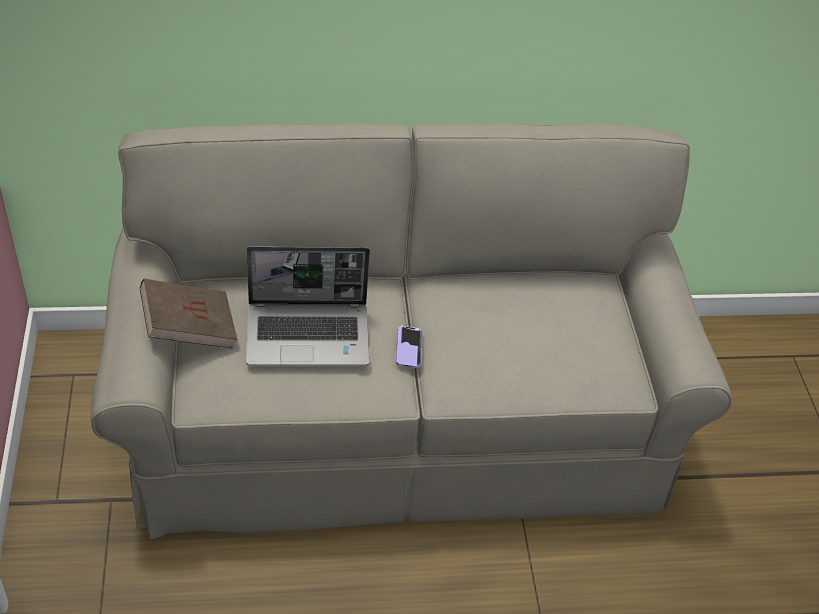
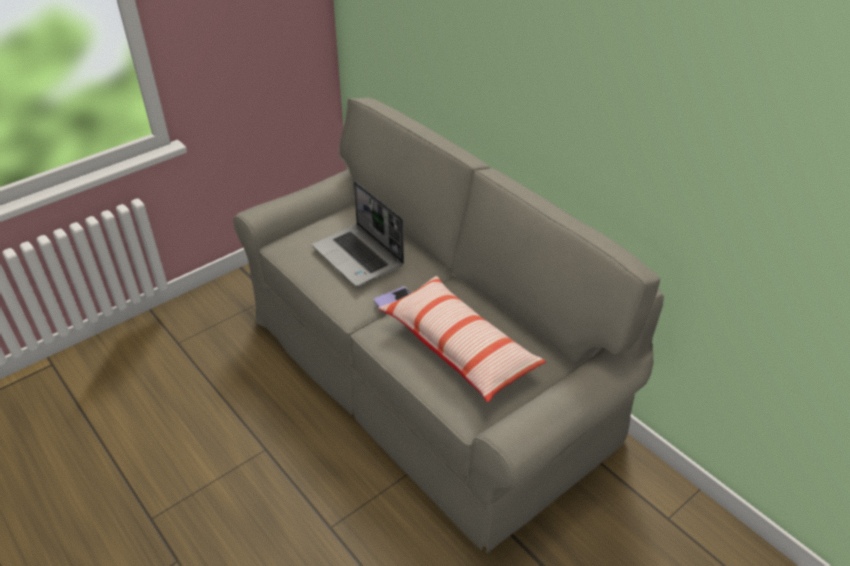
camera: 60 degrees right, 5 degrees down
(189, 329) = (320, 217): brown book -> none
(535, 338) = (459, 347): none -> pillow

